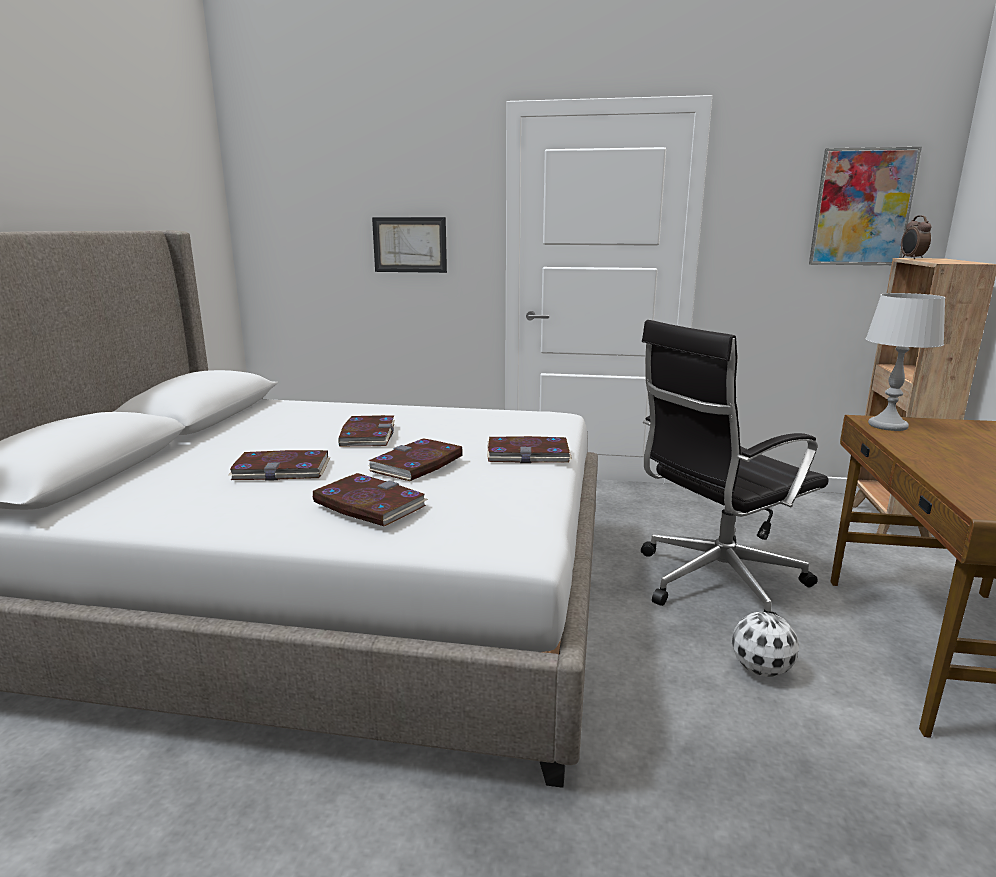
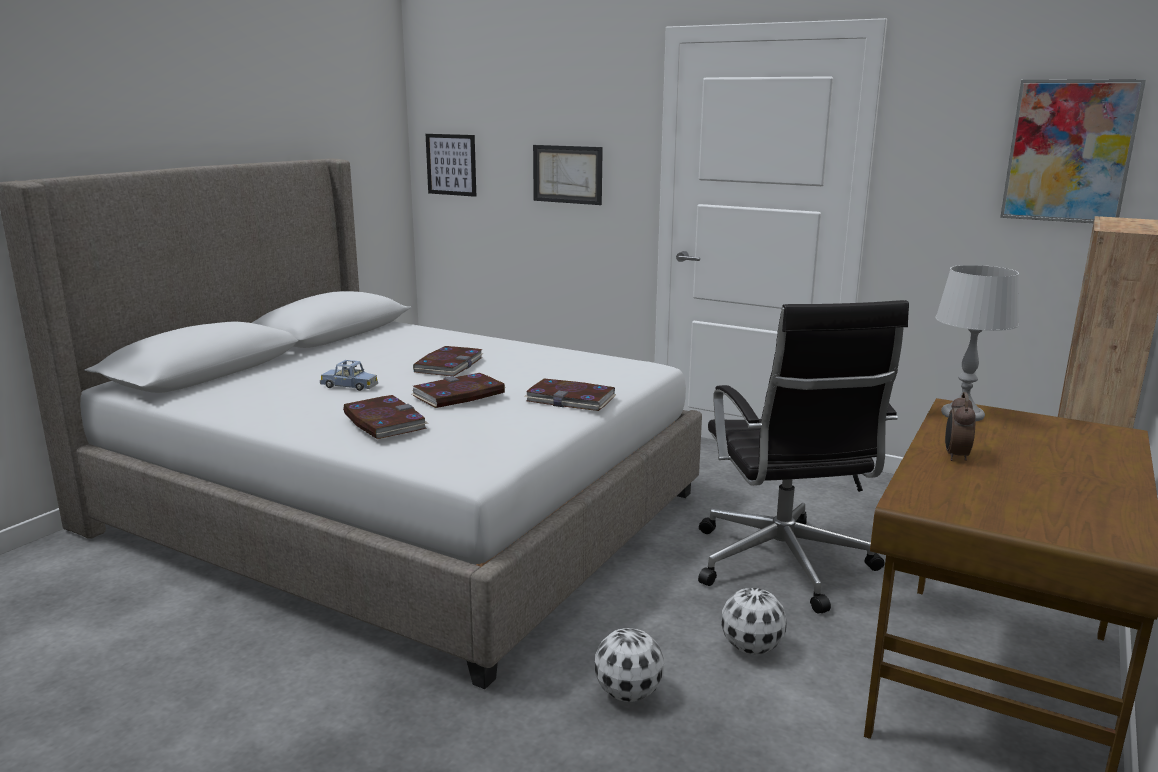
camera: 20 degrees right, 0 degrees up
(280, 240) = (451, 164): none -> picture
(282, 470) = (349, 386): book -> blue toy car
(701, 751) = (628, 694): none -> football
(715, 582) = (782, 566): black office chair -> black office chair turned 90 degrees counterclockwise
(911, 258) = (1108, 219): alarm clock -> alarm clock (955, 456)

